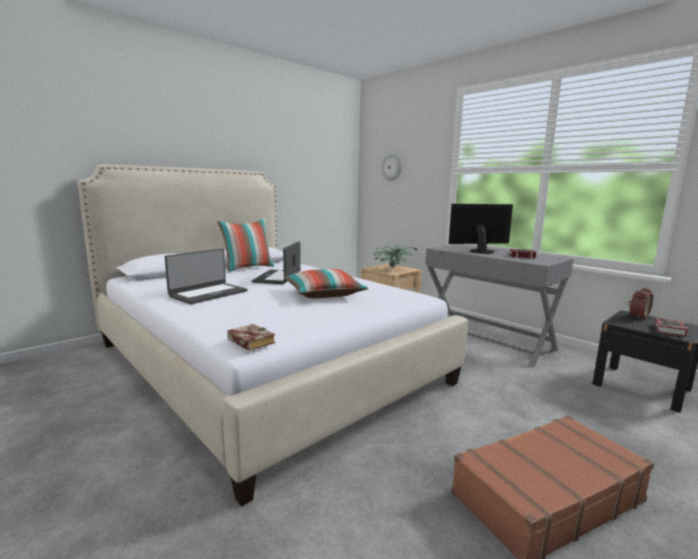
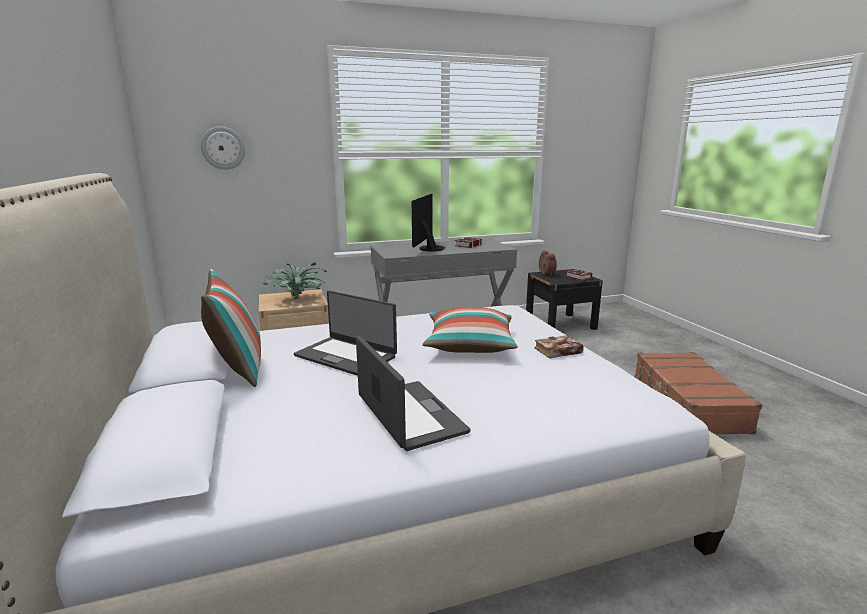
camera: 65 degrees left, 5 degrees up
(248, 341) = (654, 404): book -> book (557, 352)

